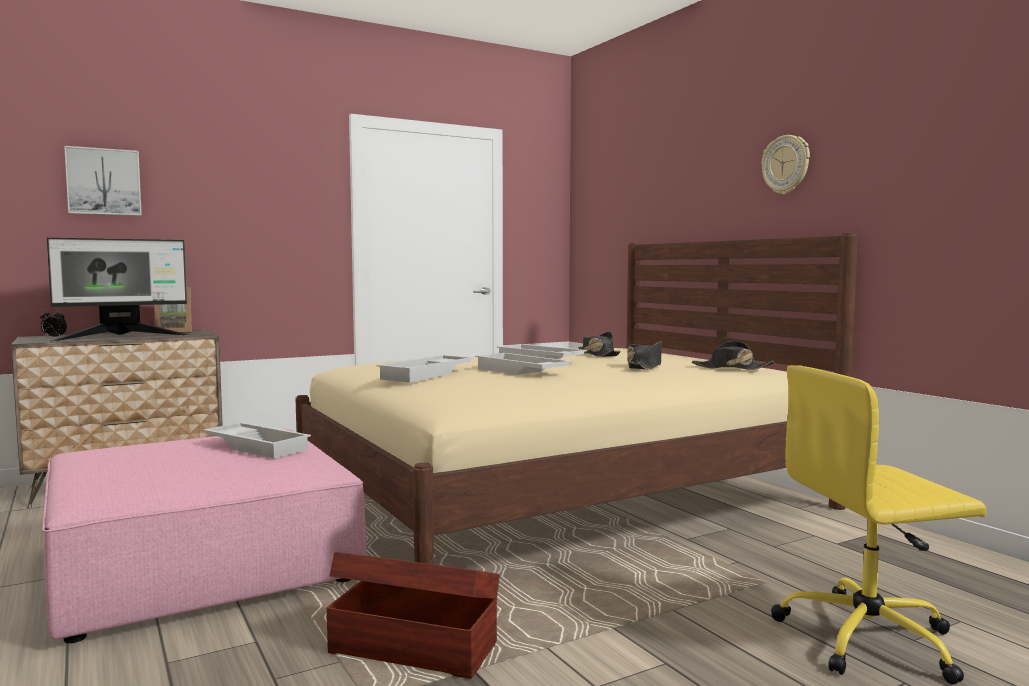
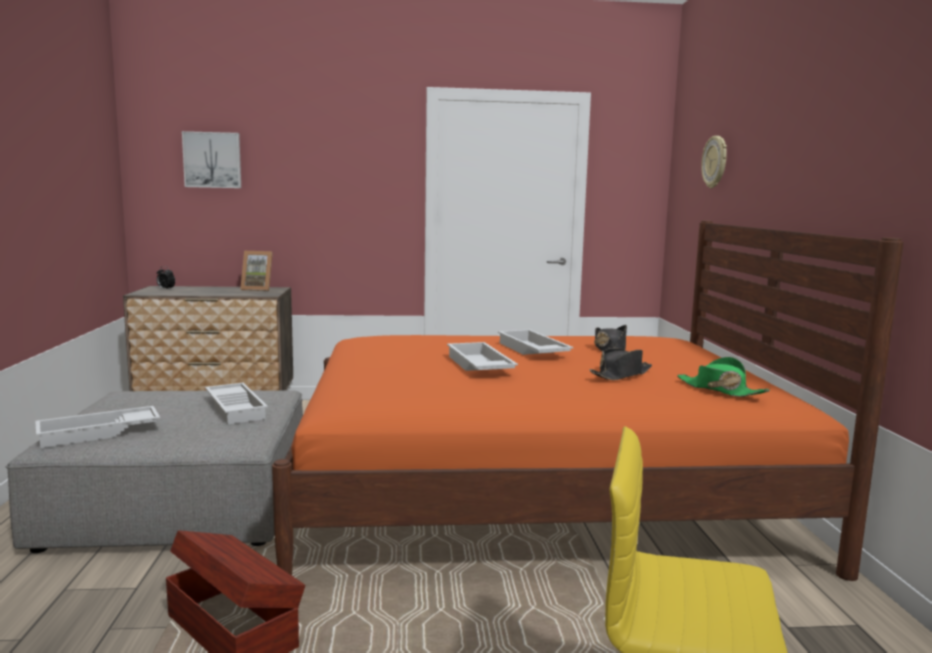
camera: 25 degrees right, 5 degrees up
(122, 337) = (209, 293): monitor -> none
(202, 564) = (182, 501): pink ottoman -> grey ottoman
(427, 375) = (389, 360): white tray -> white tray (98, 433)
(560, 499) = (537, 496): beige bed -> orange bed
(731, 368) = (720, 390): black hat -> green hat
(786, 165) = (847, 141): wall clock -> wall clock (715, 162)

